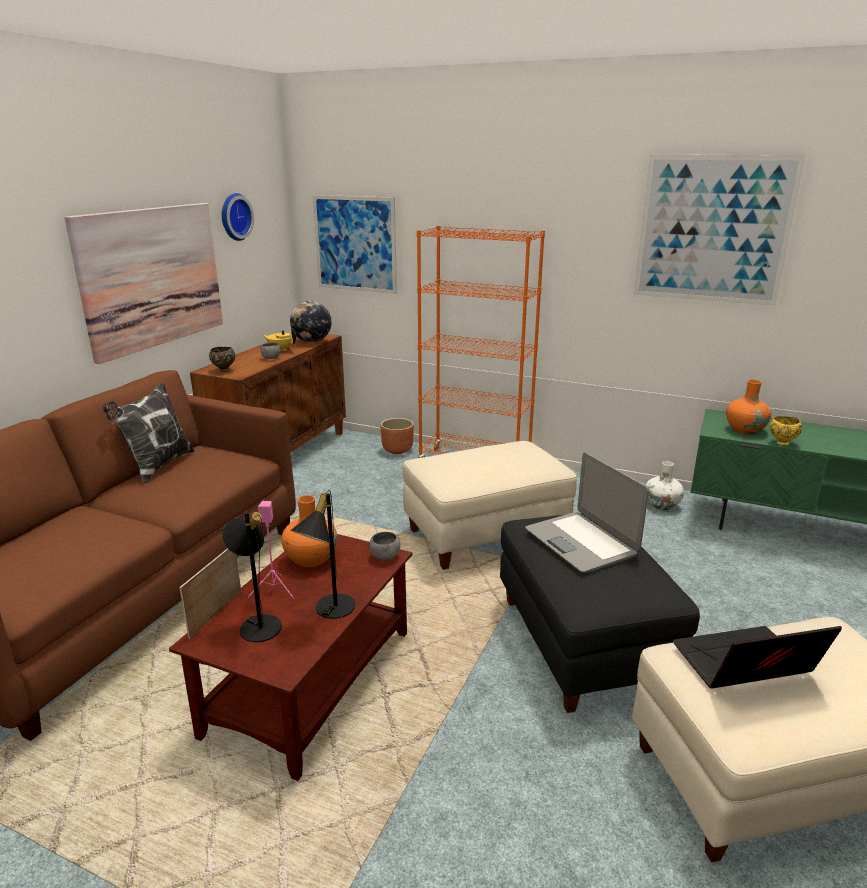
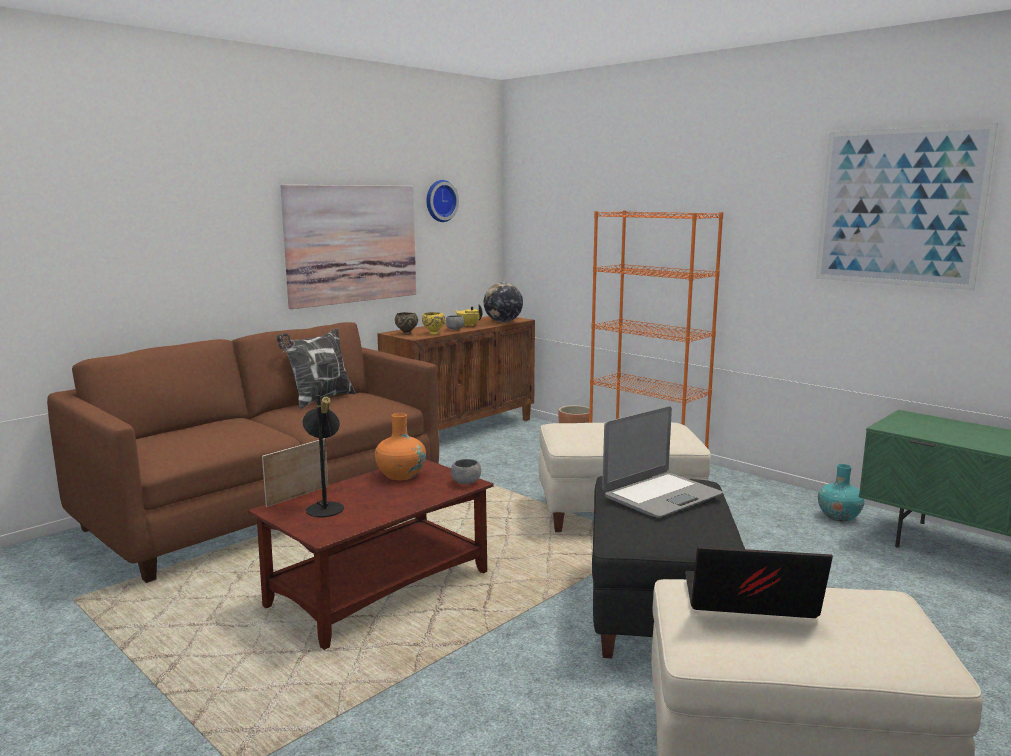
camera: 20 degrees right, 10 degrees down
(275, 590) = (355, 489): pink speaker -> none
(328, 609) = (388, 507): black table lamp -> none
(355, 244) = (553, 231): picture -> none
(581, 542) = (661, 496): laptop -> laptop turned 120 degrees counterclockwise
(662, 505) = (839, 516): white vase -> turquoise vase
(745, 430) = (928, 429): orange vase -> none
(781, 443) = (964, 443): yellow bowl -> yellow bowl (433, 333)

